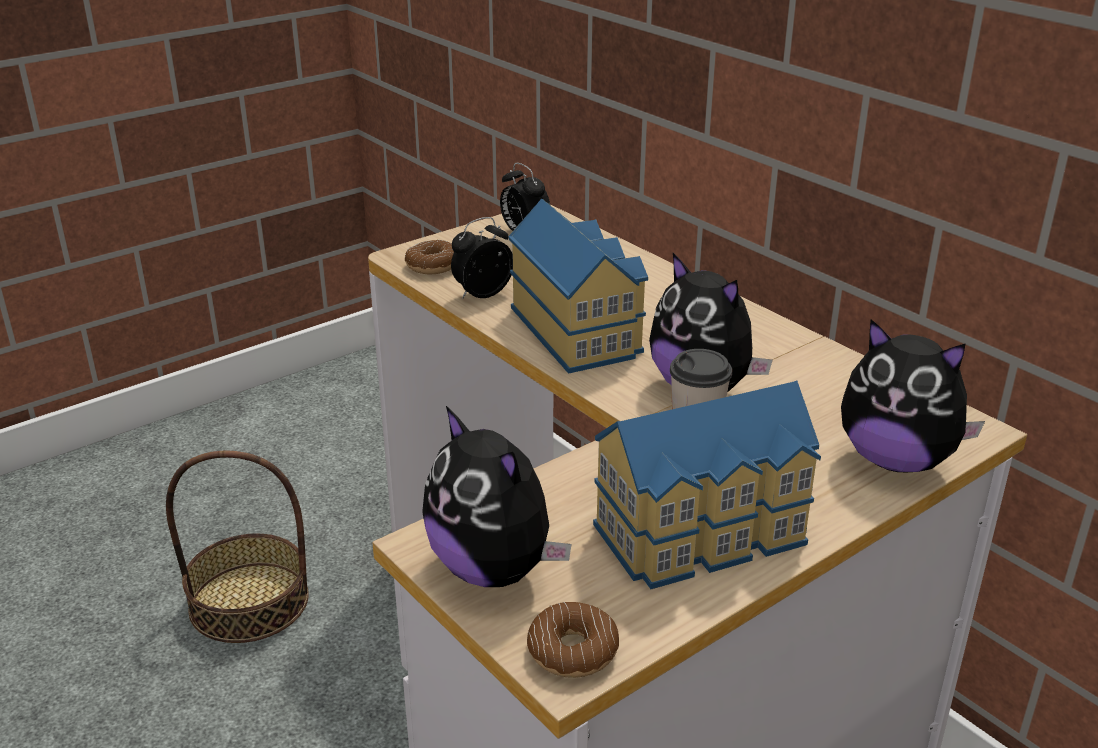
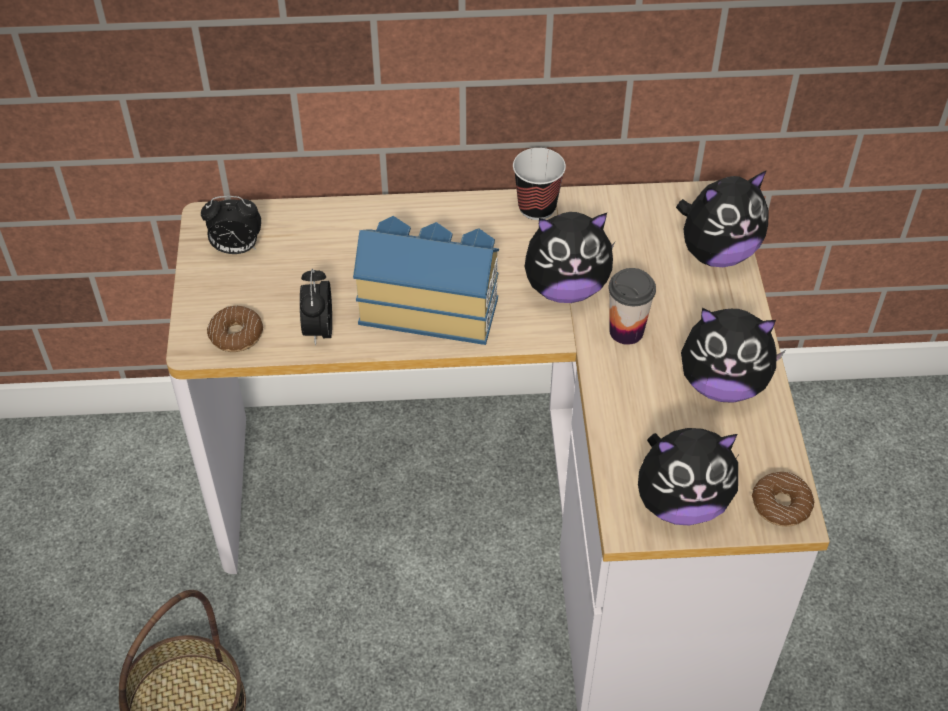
camera: 55 degrees left, 20 degrees up
(707, 535) = (722, 384): toy house -> plush toy
(781, 336) = (537, 207): none -> cup

